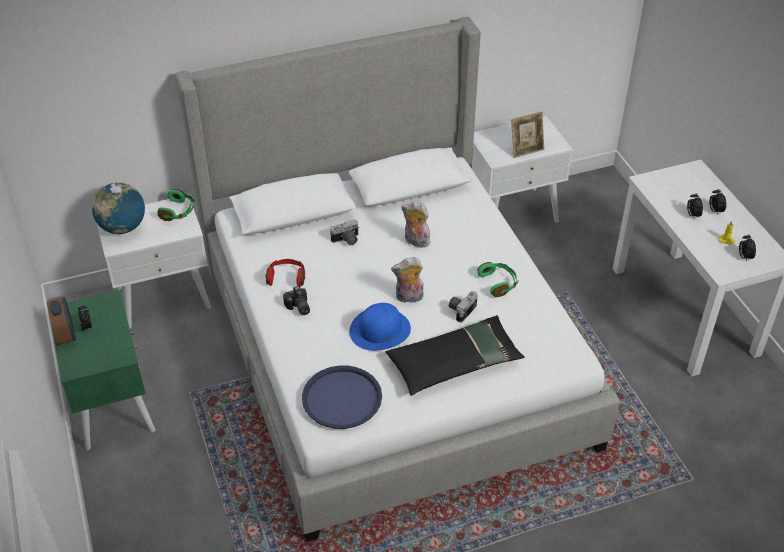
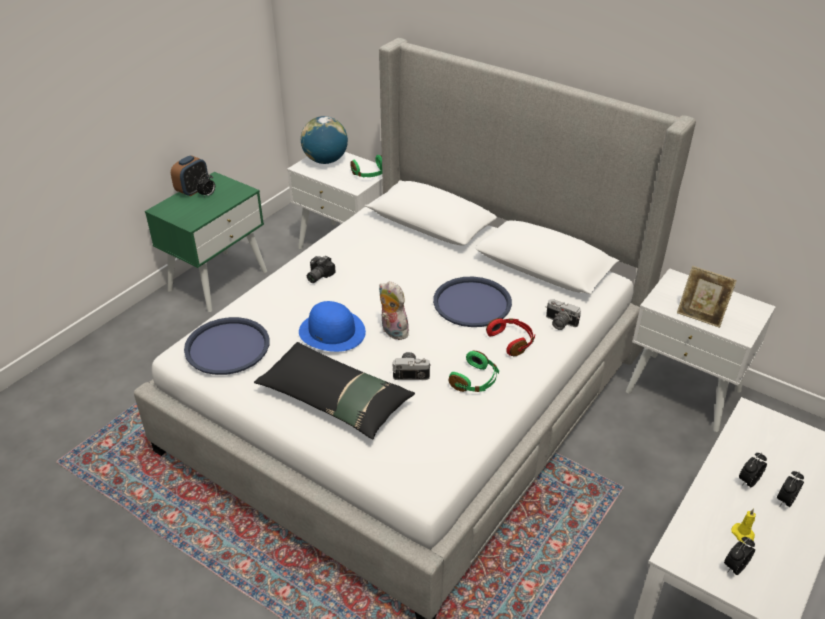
camera: 55 degrees right, 5 degrees down
(286, 277) = (348, 254): red headphones -> red headphones (512, 341)
(346, 240) = (428, 264): camera -> camera (559, 323)
(415, 242) = (472, 303): plush toy -> blue tray

